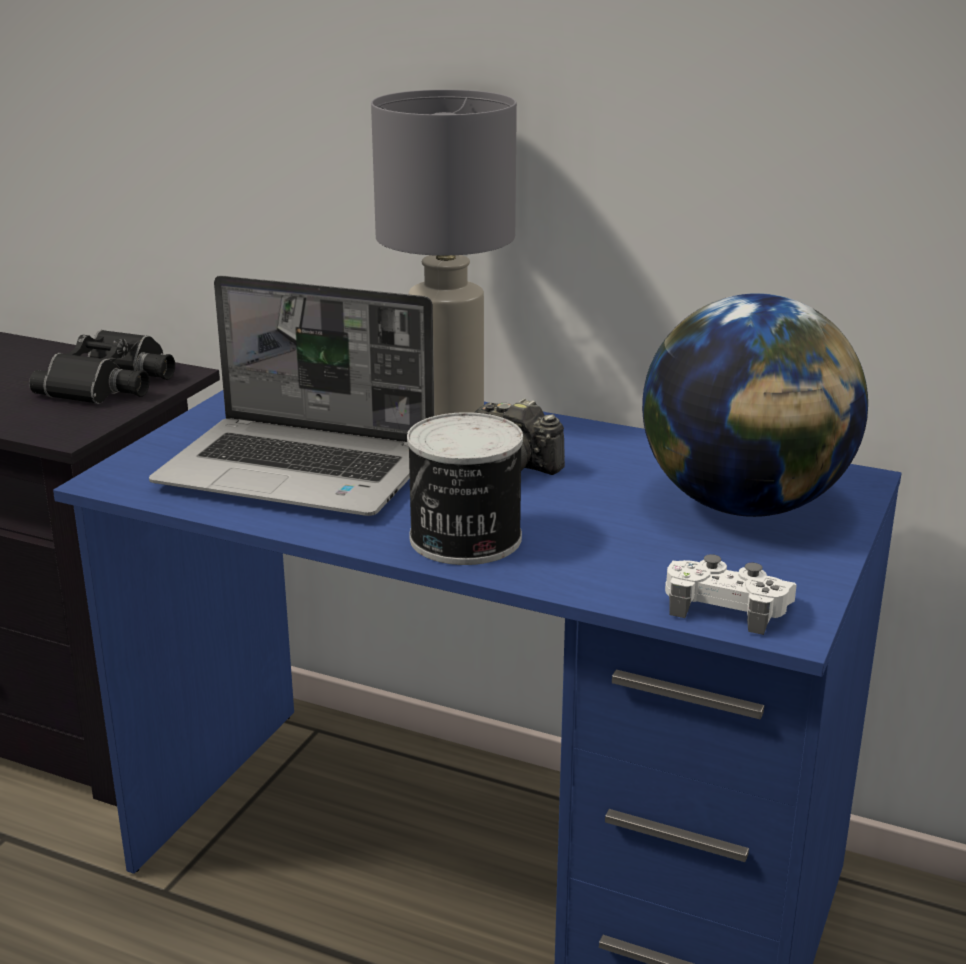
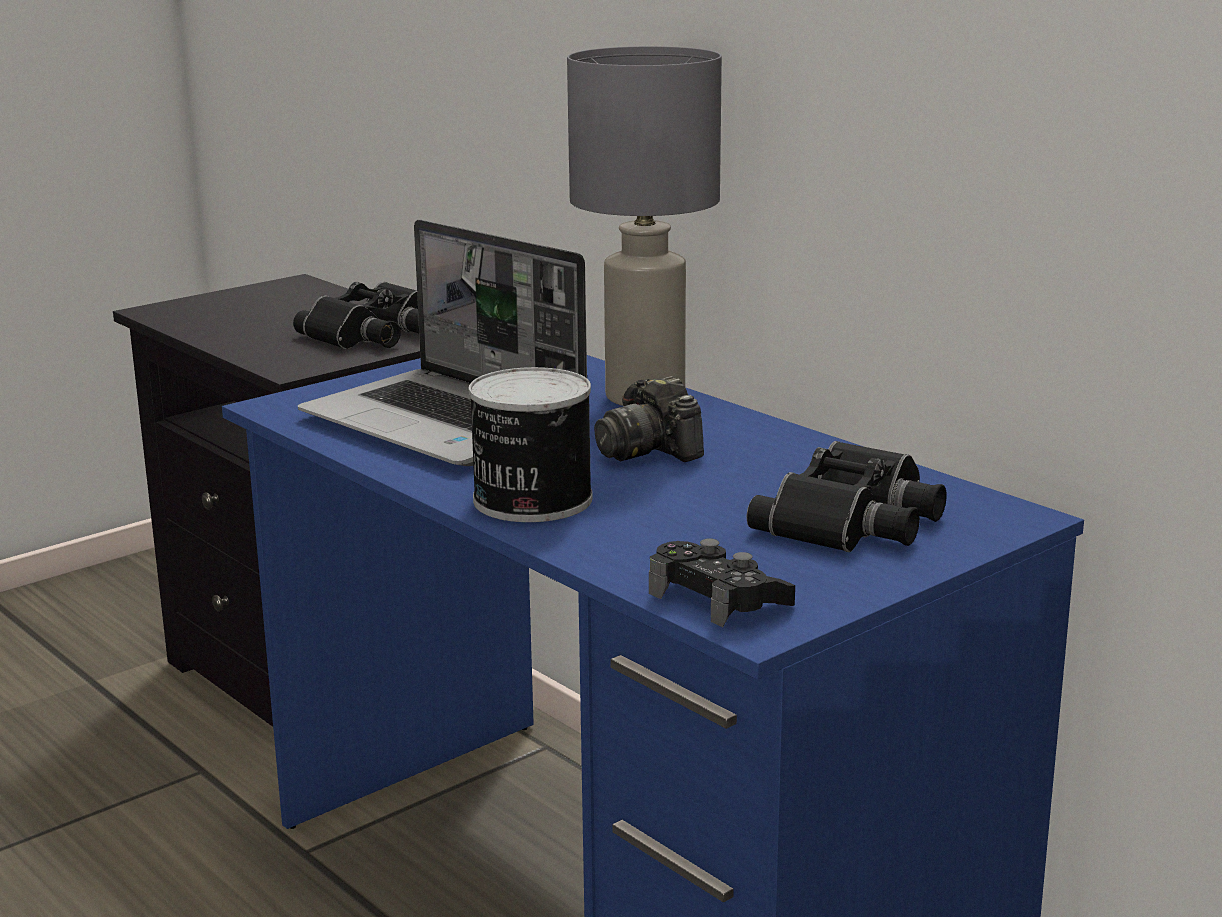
camera: 25 degrees right, 5 degrees down
(727, 606) = (718, 599): white game controller -> black game controller
(744, 505) = (855, 519): globe -> black binoculars

